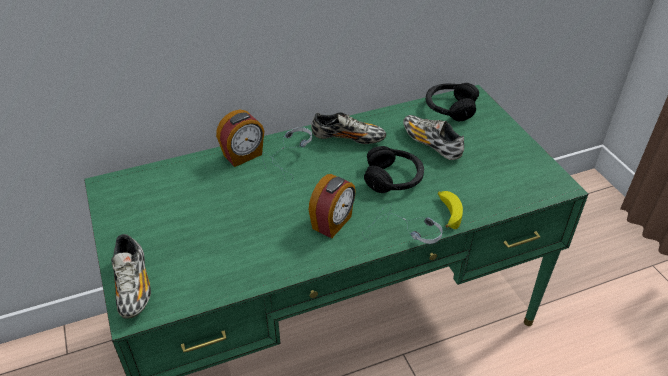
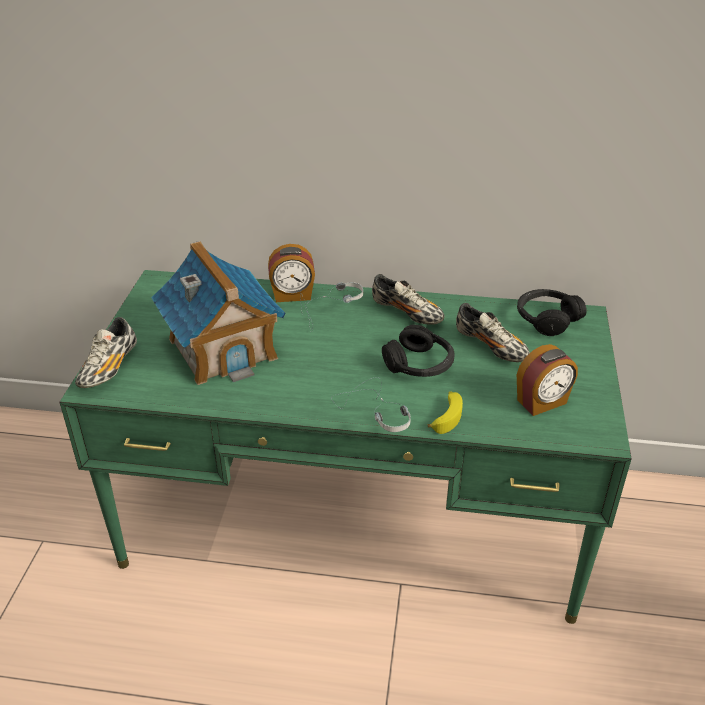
camera: 30 degrees right, 5 degrees down
(224, 226) = (223, 348): none -> toy house
(333, 223) = (321, 382): alarm clock -> alarm clock (542, 402)
(431, 144) = (491, 346): shoe -> shoe turned 150 degrees clockwise

